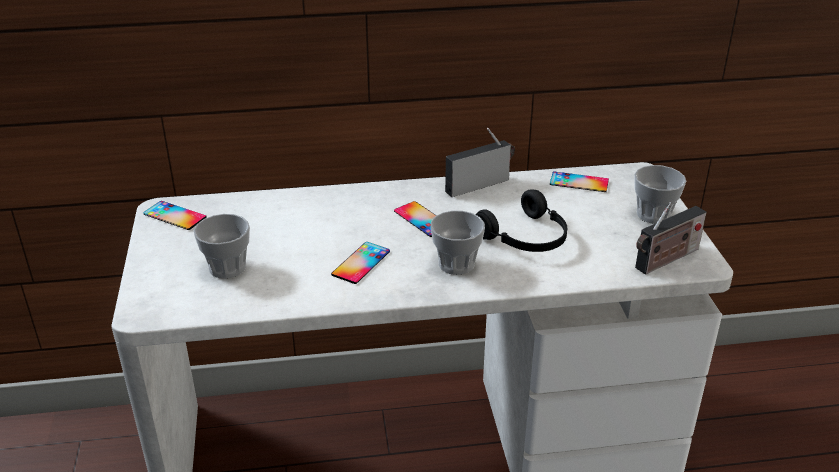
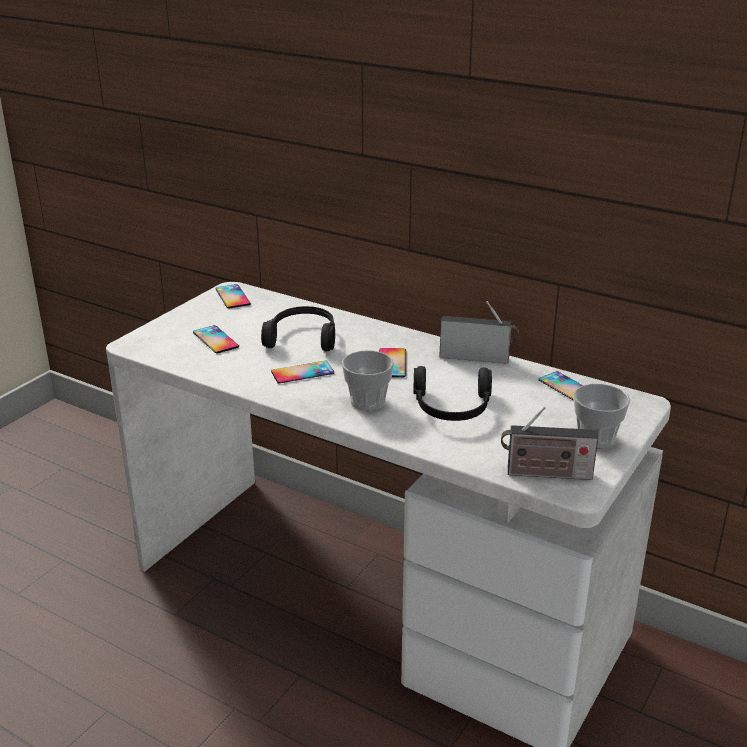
camera: 40 degrees right, 5 degrees down
(227, 268) = (215, 340): cup -> phone
(309, 229) = (303, 337): none -> black headphones

